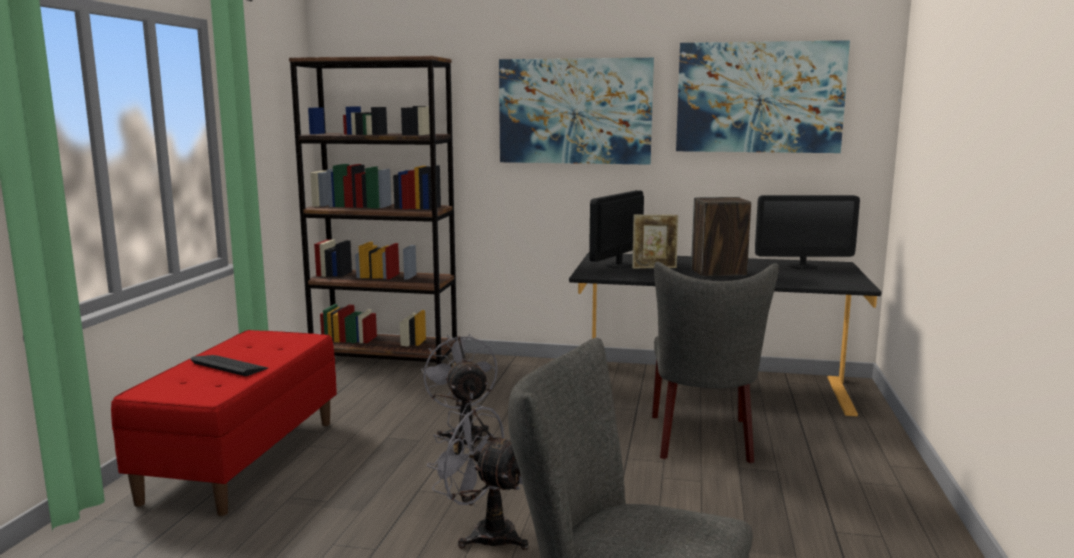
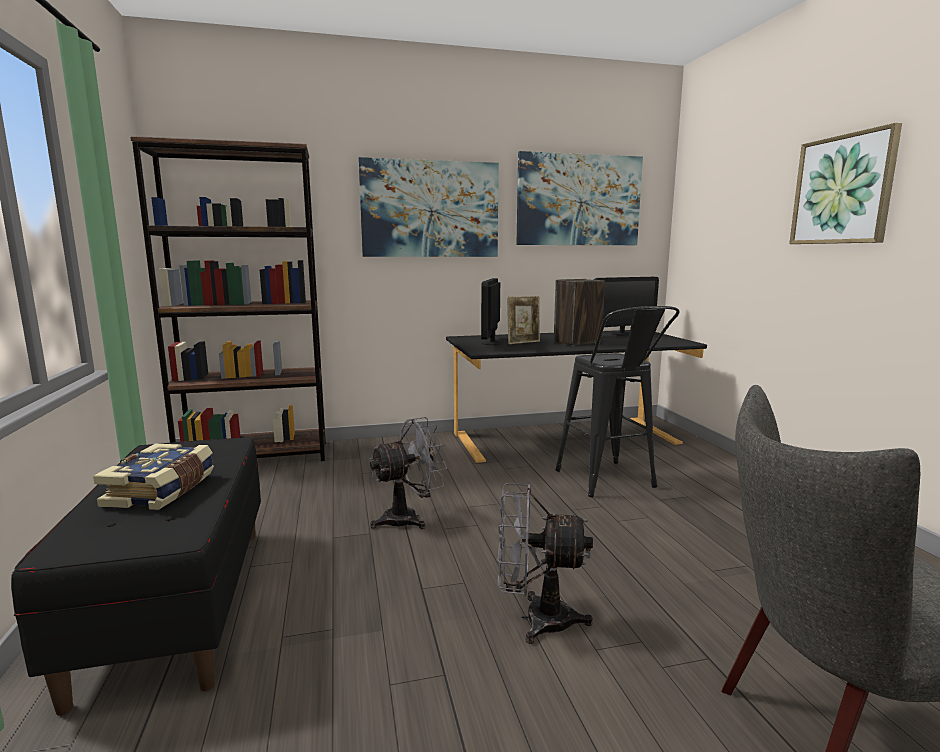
camera: 25 degrees left, 0 degrees up
(229, 366) = (162, 491): keyboard -> book
(242, 459) = (178, 603): red bench -> black bench
(464, 435) = (409, 518): grey fan -> grey fan turned 105 degrees clockwise
(703, 441) = (609, 483): grey chair -> black stool
(989, 111) = (843, 190): none -> picture

